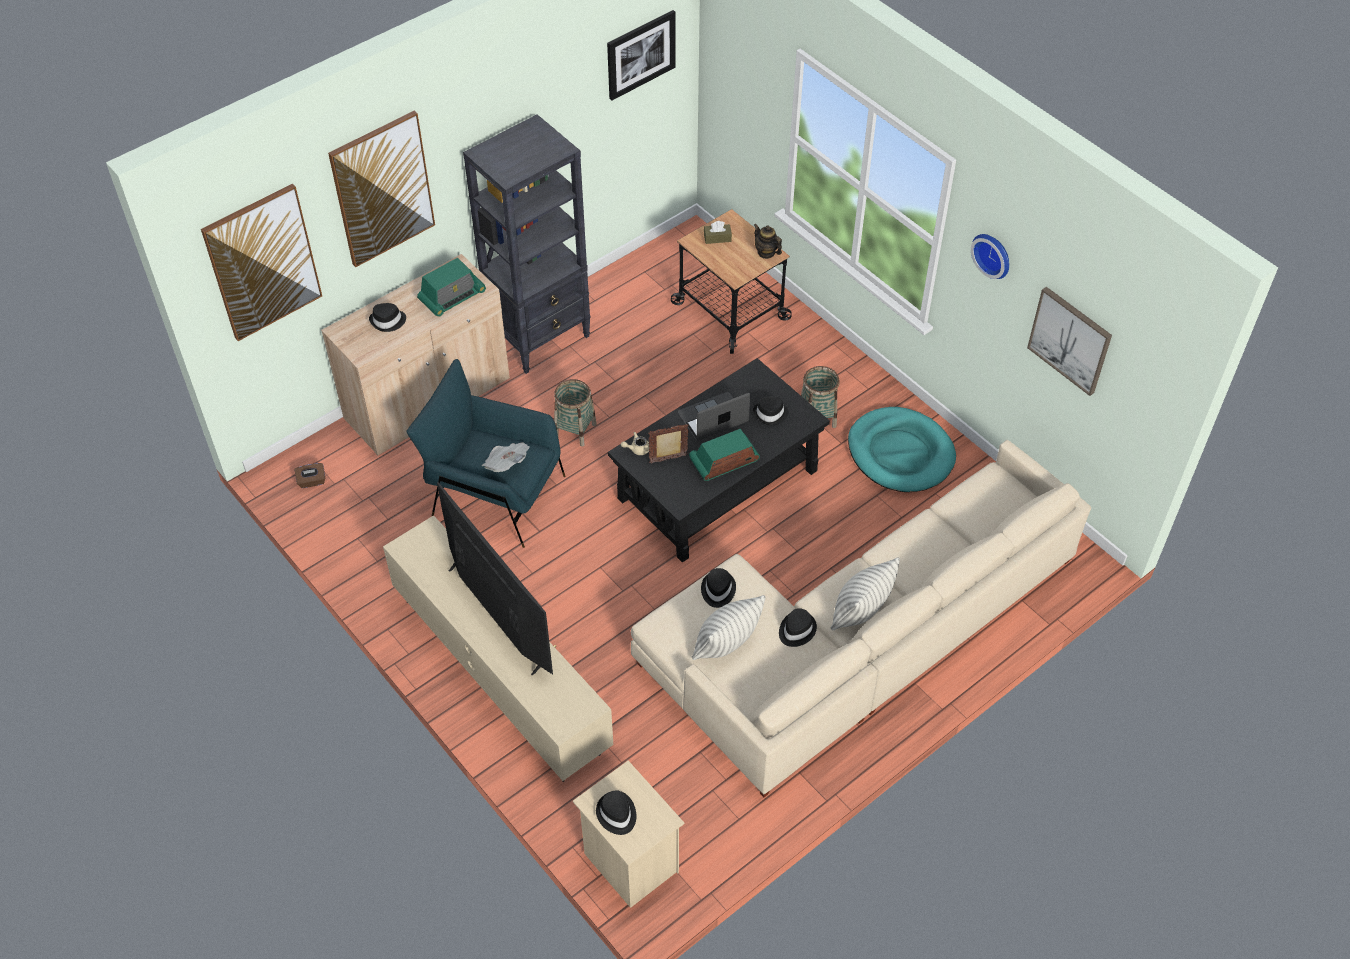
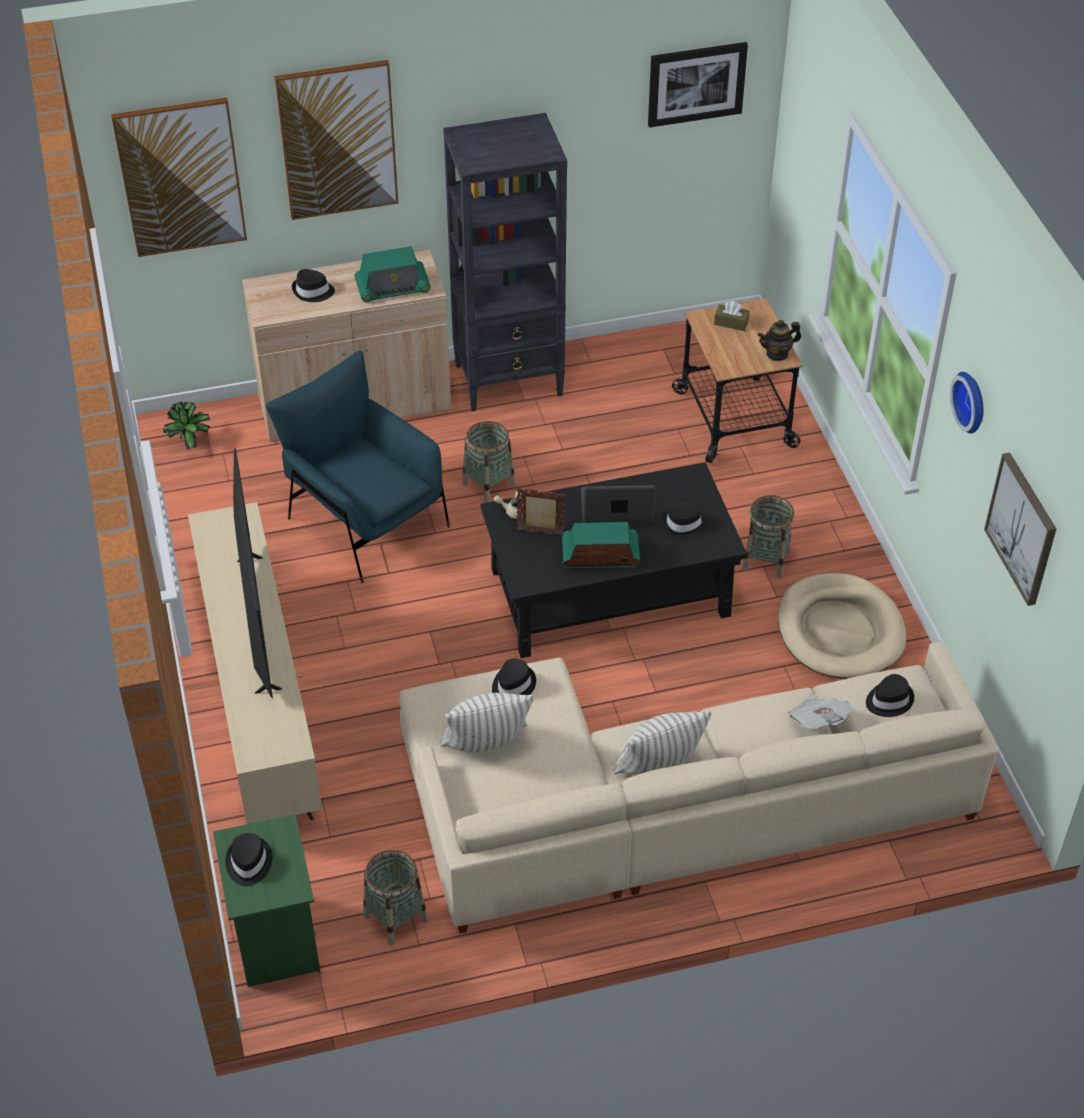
camera: 25 degrees right, 5 degrees down
(312, 481) = (191, 445): brown tissue box -> potted plant
(506, 464) = (370, 481): newspaper -> newspaper (818, 721)
(629, 863) = (274, 941): beige nightstand -> green nightstand
(709, 805) = (395, 917): none -> basket
(766, 252) = (777, 354): teapot -> teapot turned 90 degrees counterclockwise
(796, 630) = (573, 758): black hat -> black hat (888, 700)
(900, 453) = (840, 631): turquoise dog bed -> beige dog bed

